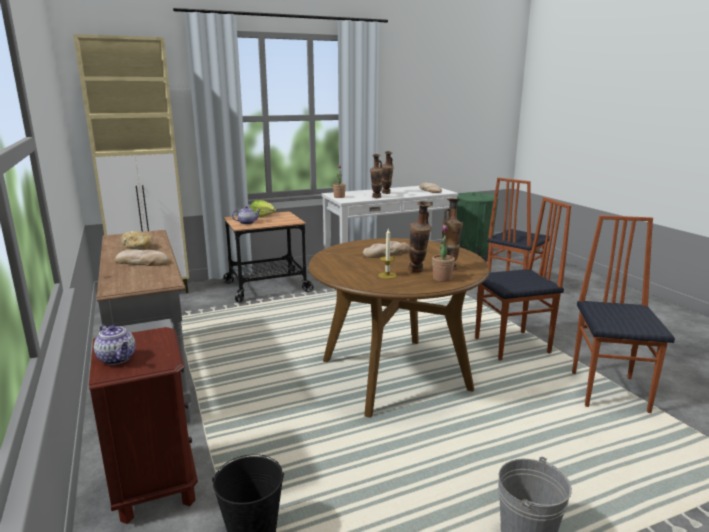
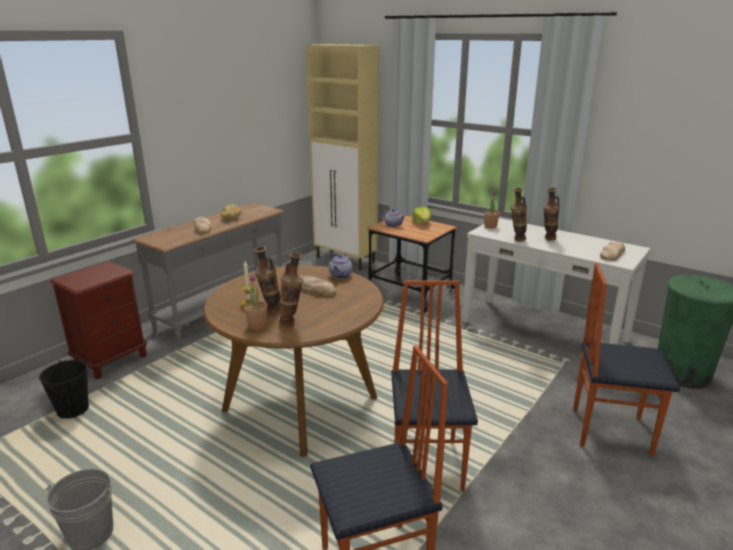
camera: 60 degrees right, 5 degrees up
(118, 359) = (82, 274): teapot -> teapot (340, 276)
(513, 346) = (429, 464): chair -> chair turned 135 degrees counterclockwise

